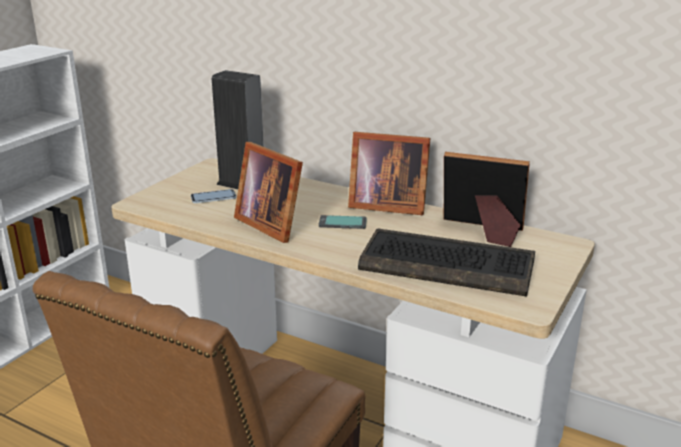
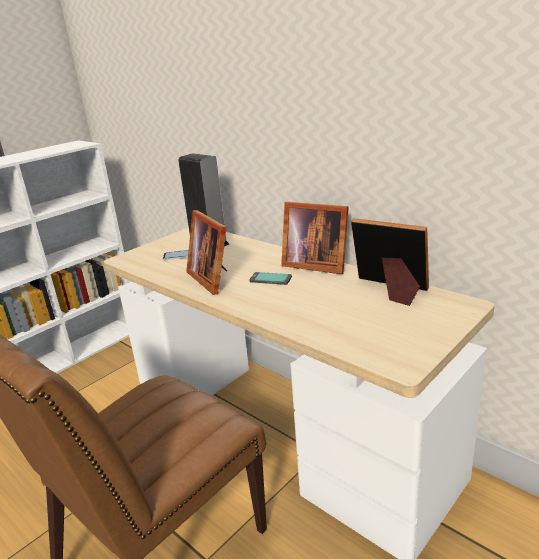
camera: 15 degrees right, 0 degrees up
(448, 265) = (344, 320): keyboard -> none

